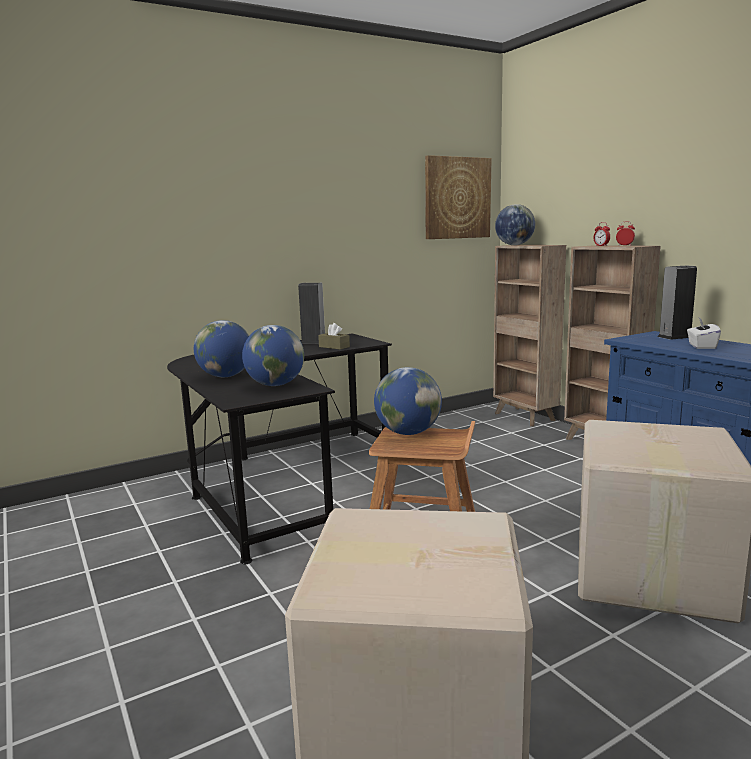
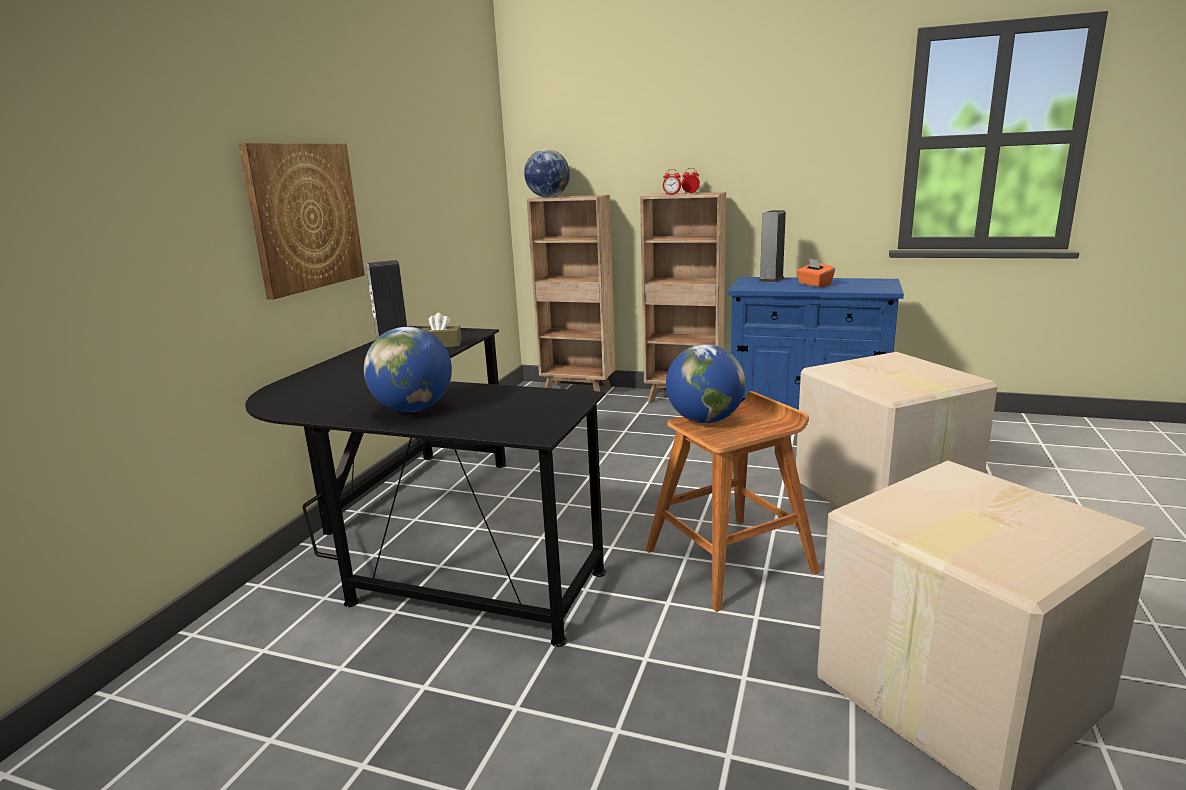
camera: 40 degrees left, 5 degrees up
(275, 385) = (518, 403): globe -> none
(457, 198) = (474, 141): picture -> picture (305, 217)
(701, 346) = (814, 284): white tissue box -> orange tissue box

